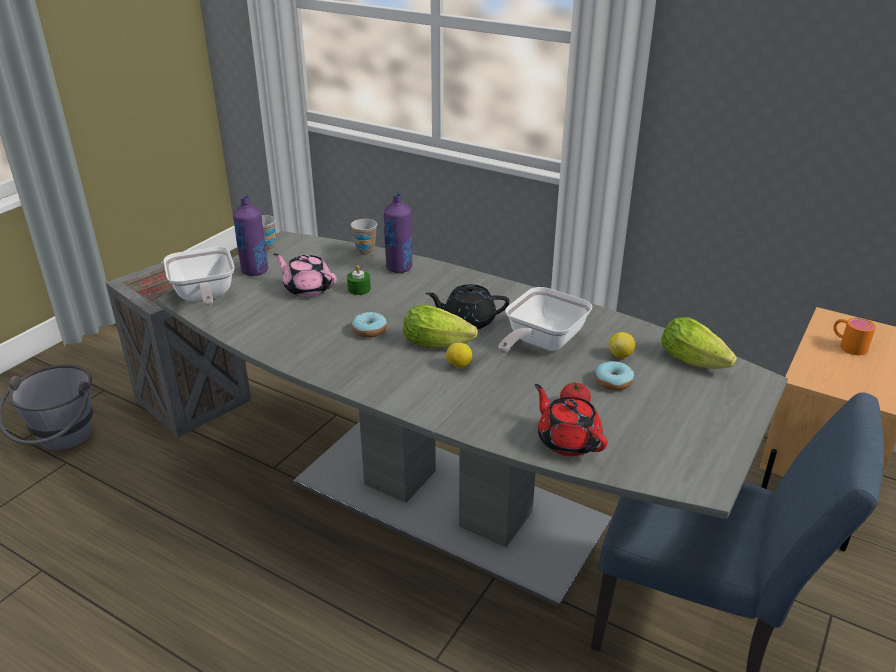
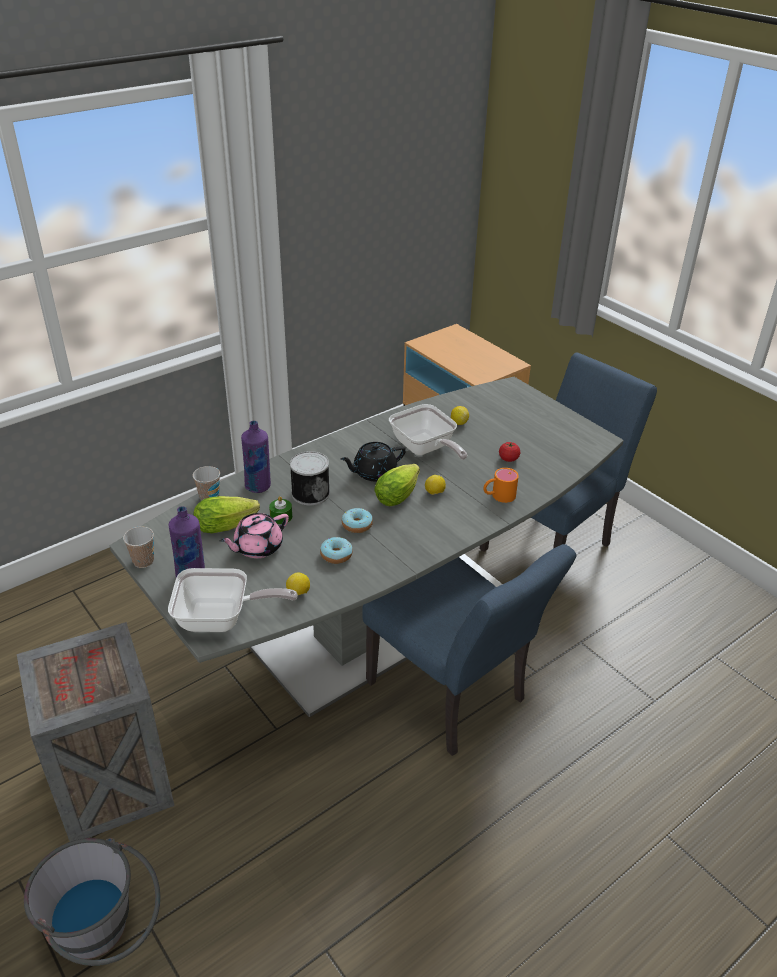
camera: 70 degrees left, 5 degrees up
(251, 323) = (298, 593): none -> lemon
(359, 588) = (454, 698): none -> blue chair
(407, 294) = (310, 493): none -> can
(468, 321) = (374, 472): black teapot -> black teapot turned 45 degrees clockwise
(567, 440) = (542, 472): red teapot -> none
(613, 382) = (488, 435): donut -> donut (336, 555)
(696, 362) = (482, 398): lettuce -> lettuce (229, 524)
(847, 345) = (454, 351): orange mug -> orange mug (498, 496)

